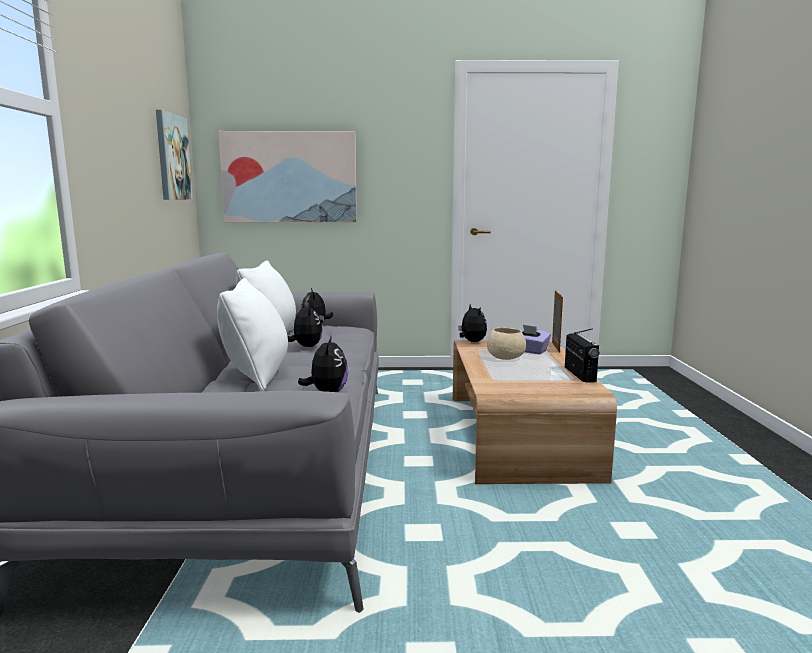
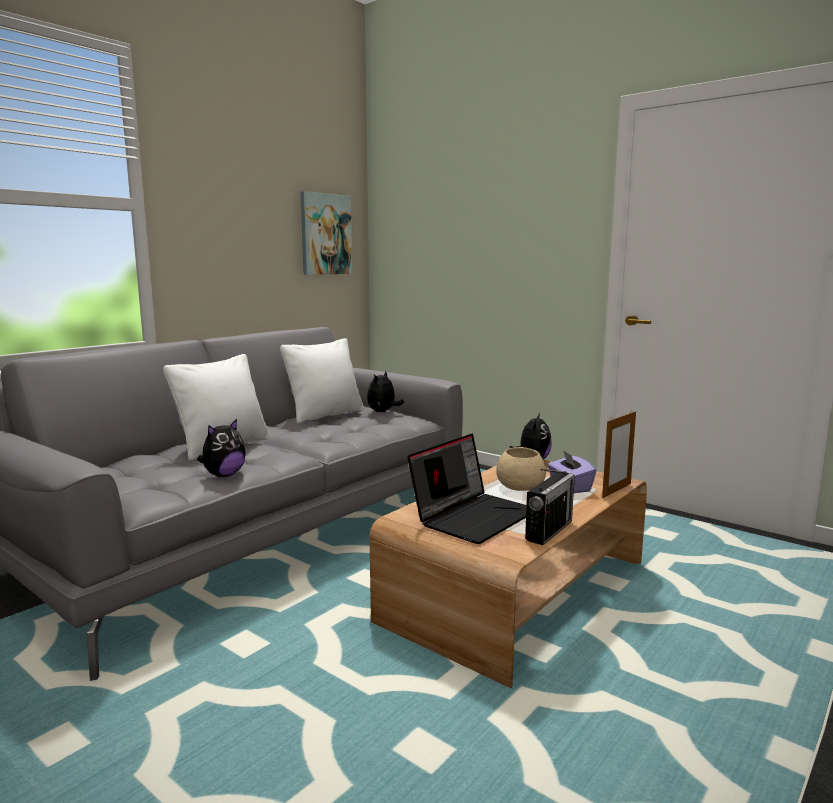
camera: 40 degrees right, 0 degrees up
(289, 177) = (441, 251): picture -> none
(306, 347) = (323, 430): plush toy -> none
(525, 378) = (473, 516): none -> laptop

